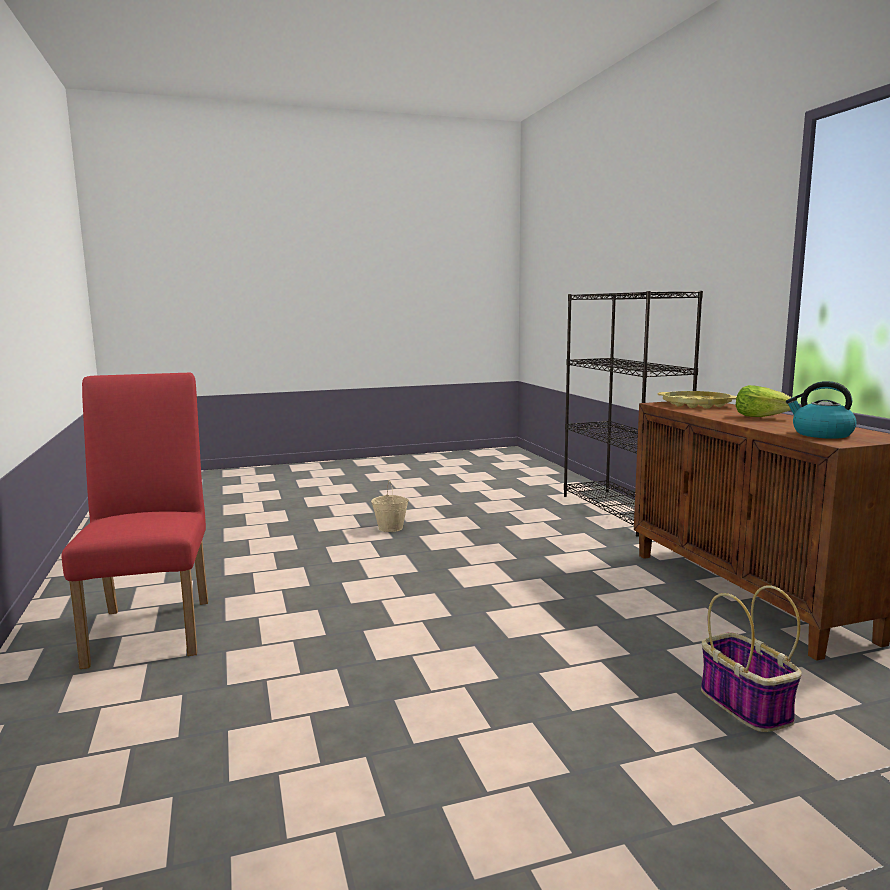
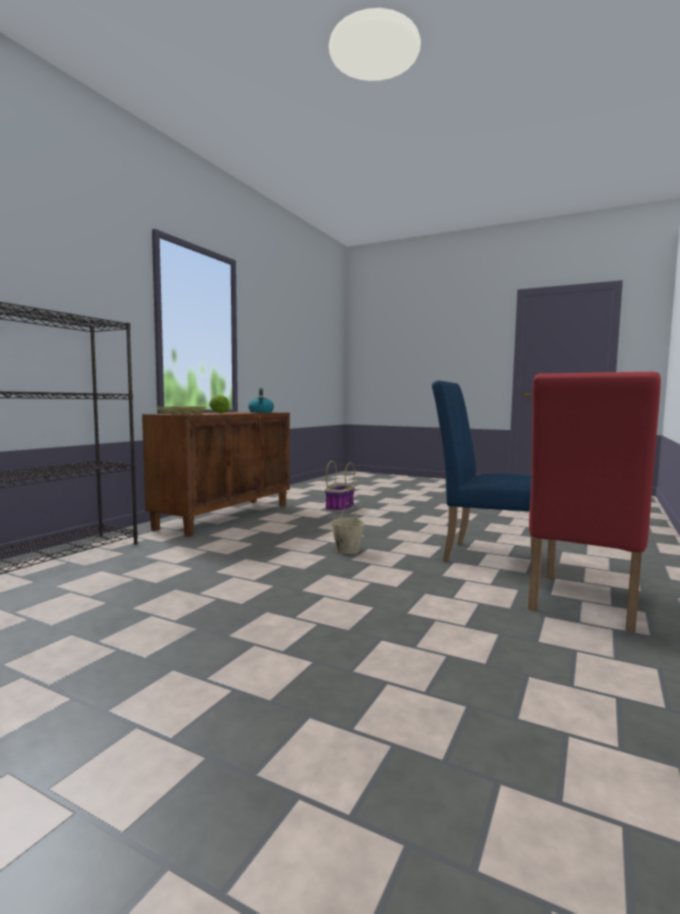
camera: 135 degrees left, 5 degrees down
(298, 663) = (484, 556): none -> blue chair
(391, 528) = (236, 625): beige bucket -> beige bucket (347, 550)

